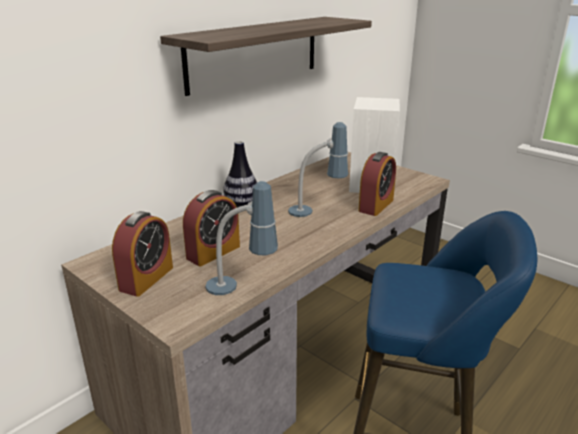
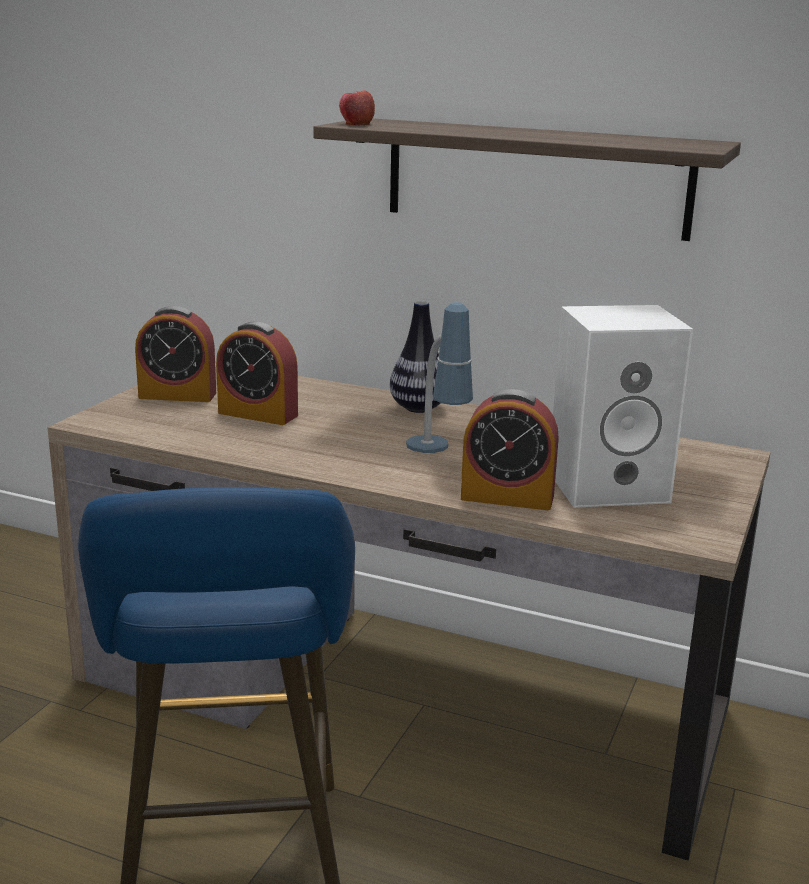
camera: 70 degrees right, 5 degrees down
(208, 37) = (356, 124): none -> apple
(241, 290) = (169, 440): table lamp -> none

